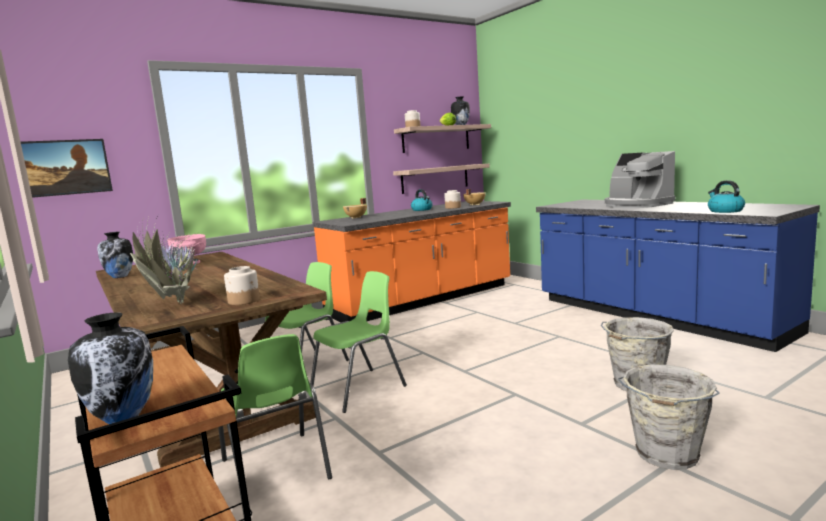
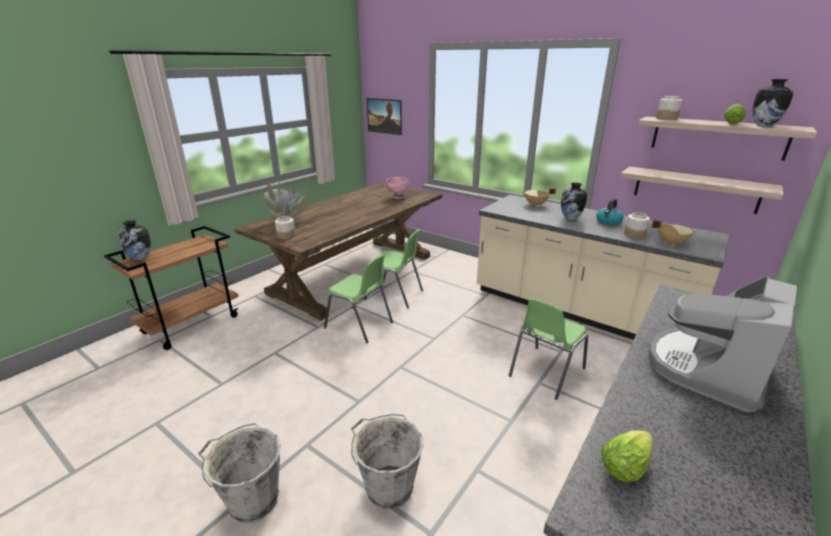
camera: 70 degrees right, 15 degrees up
(120, 276) = (361, 192): vase -> vase (570, 218)
(276, 470) = (261, 324): green chair -> green chair (545, 372)
(422, 300) = (578, 310): orange counter -> beige counter
(725, 211) = (626, 465): kettle -> lettuce

